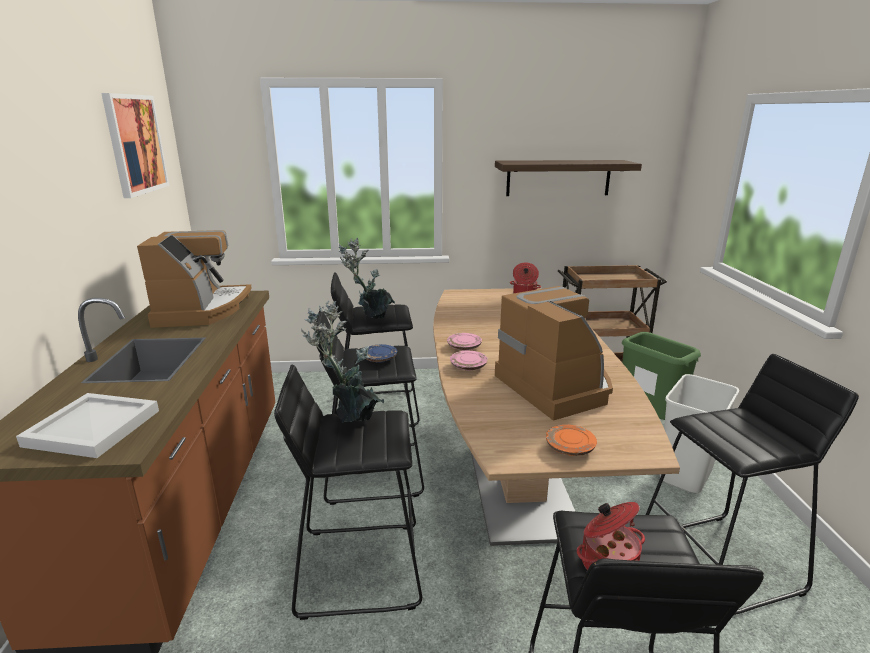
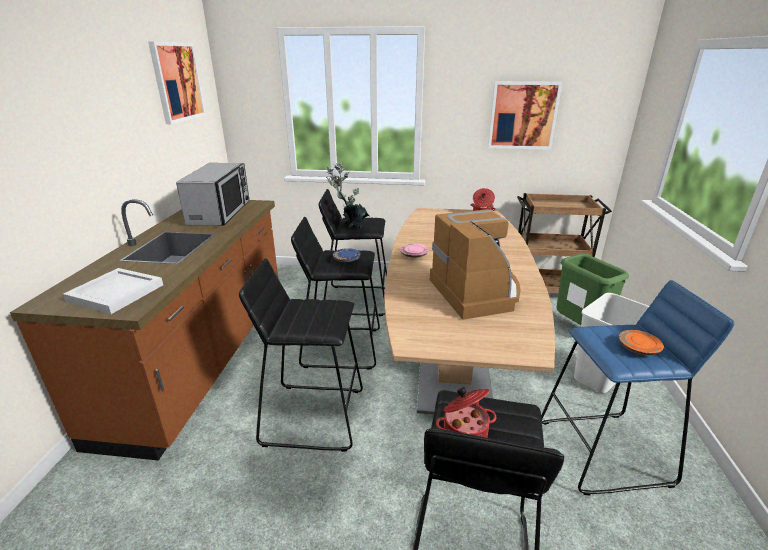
camera: 10 degrees right, 5 degrees up
(202, 310) = (220, 213): coffee machine -> microwave
(351, 420) = (308, 304): potted plant -> none
(468, 366) = (411, 271): pink plate -> none
(558, 178) = (523, 115): shelf -> picture
(570, 448) = (467, 342): orange plate -> orange plate (638, 348)
(719, 564) = (604, 452): black stool -> blue stool

